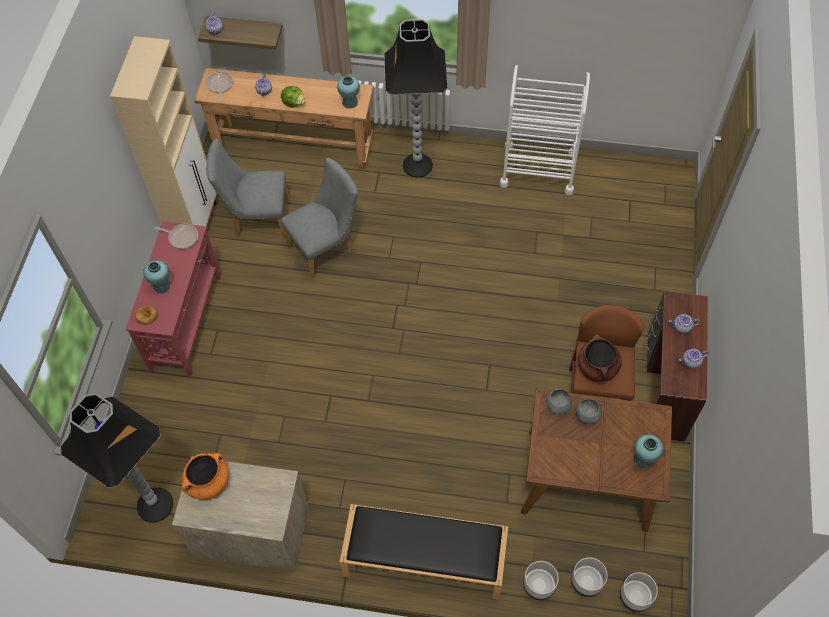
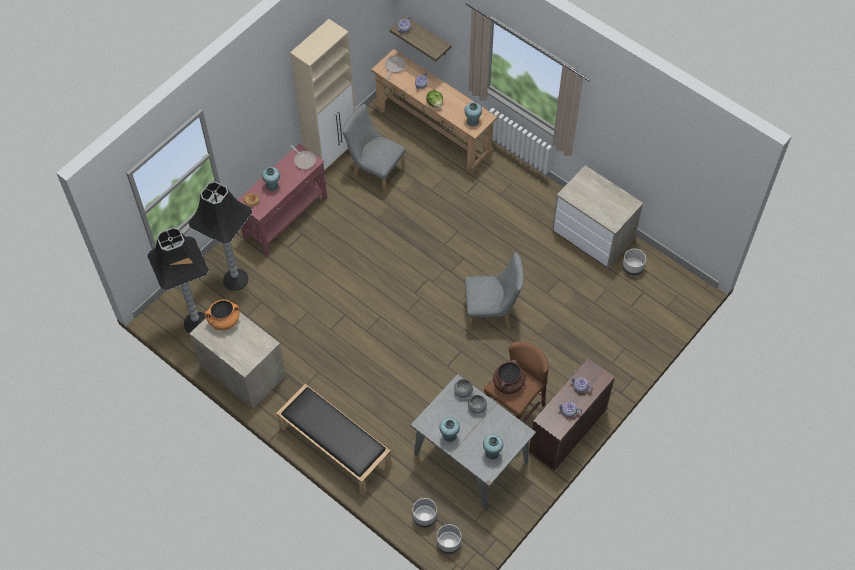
camera: 30 degrees right, 0 degrees up
(326, 247) = (407, 215): grey chair -> grey chair (491, 312)
(417, 166) = (508, 189): black floor lamp -> black floor lamp (235, 280)
(538, 169) = (593, 235): white cart -> dresser
(538, 585) = (393, 501): grey planter -> grey planter (632, 268)
(581, 467) = (449, 435): none -> turquoise vase
(588, 480) = (471, 458): brown dining table -> grey dining table

